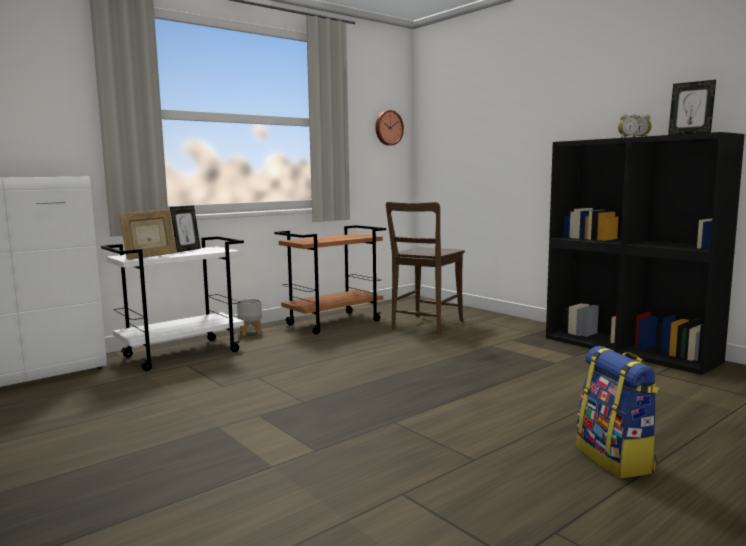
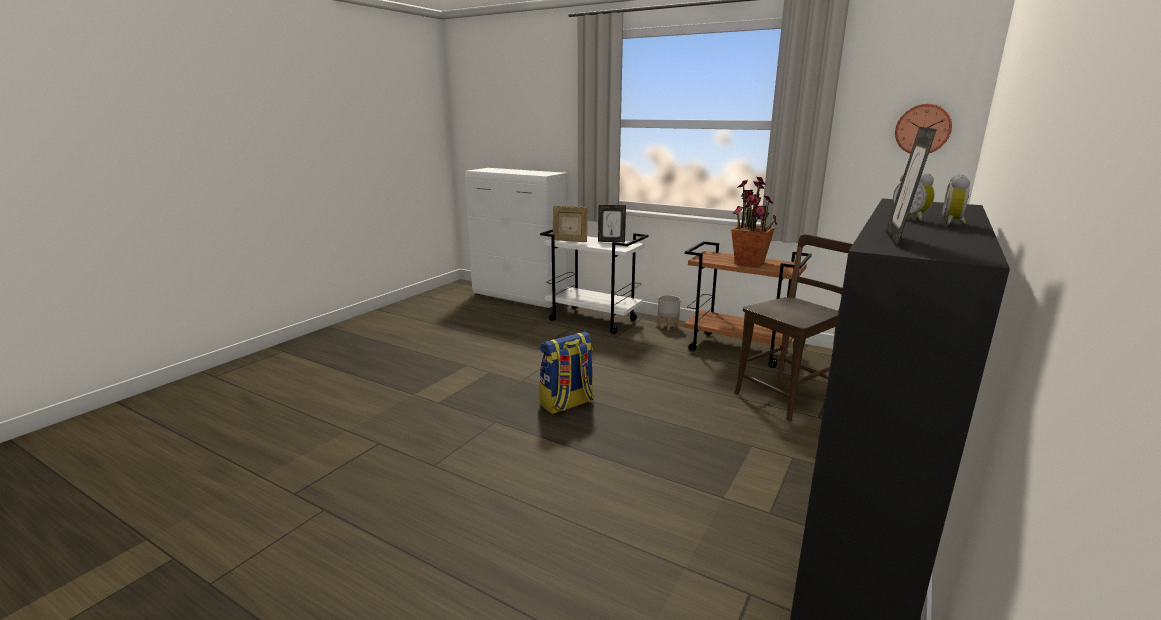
camera: 70 degrees right, 10 degrees up
(336, 238) = (749, 262): none -> potted plant
(425, 325) = (787, 395): brown chair -> brown chair turned 135 degrees clockwise
(615, 459) = (445, 542): backpack -> backpack (567, 404)

